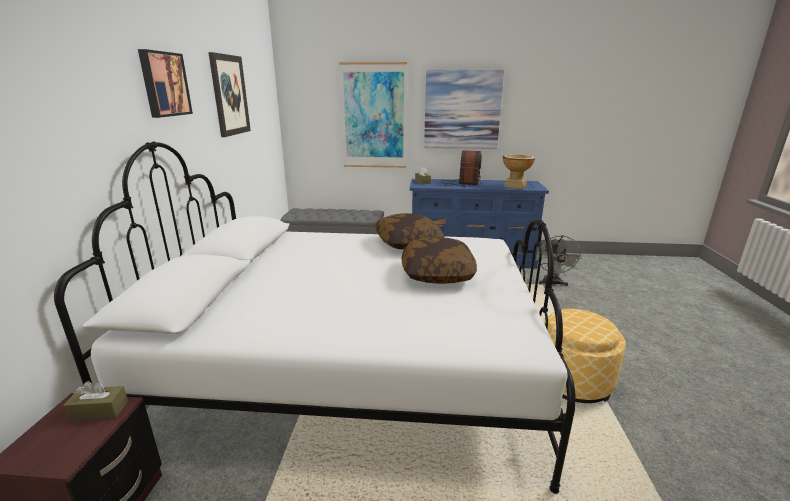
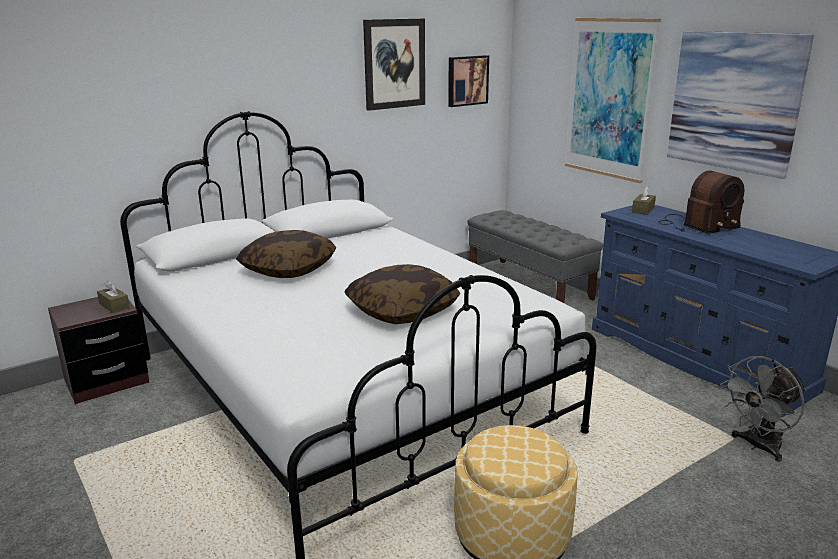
camera: 50 degrees right, 0 degrees up
(164, 84) = (283, 58): picture -> picture (467, 80)
(407, 243) = (458, 275): pillow -> pillow (288, 269)
(515, 186) = (774, 252): vase -> none

